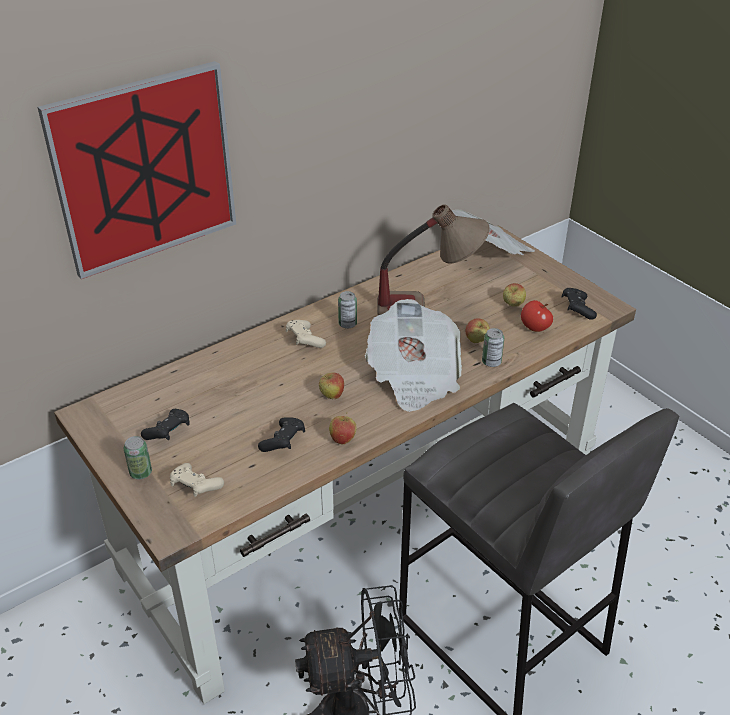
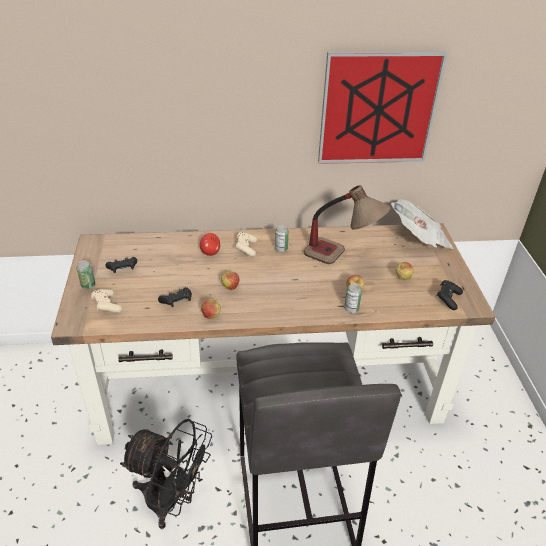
camera: 30 degrees right, 0 degrees up
(145, 169) = (155, 99): picture -> picture (378, 108)
(413, 377) = (291, 297): newspaper -> none
(535, 328) = (404, 299): apple -> apple (210, 253)

